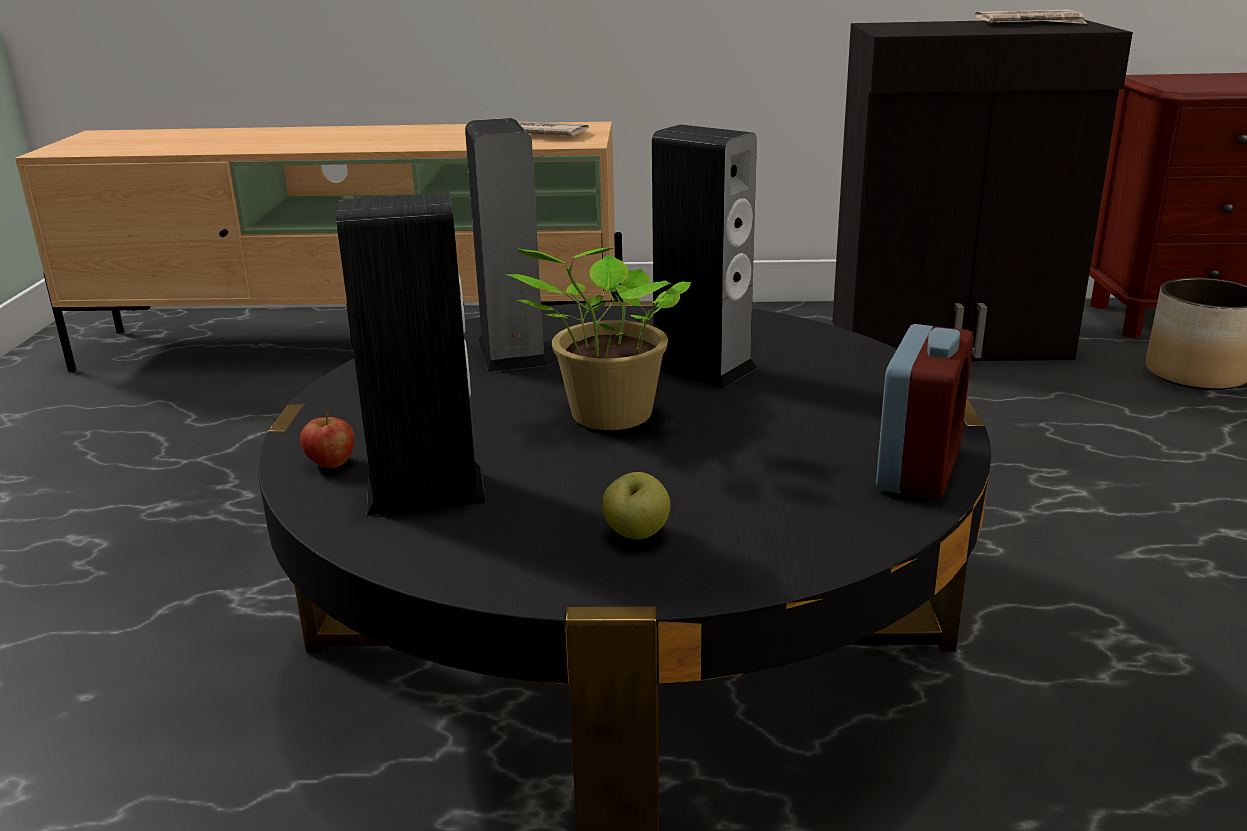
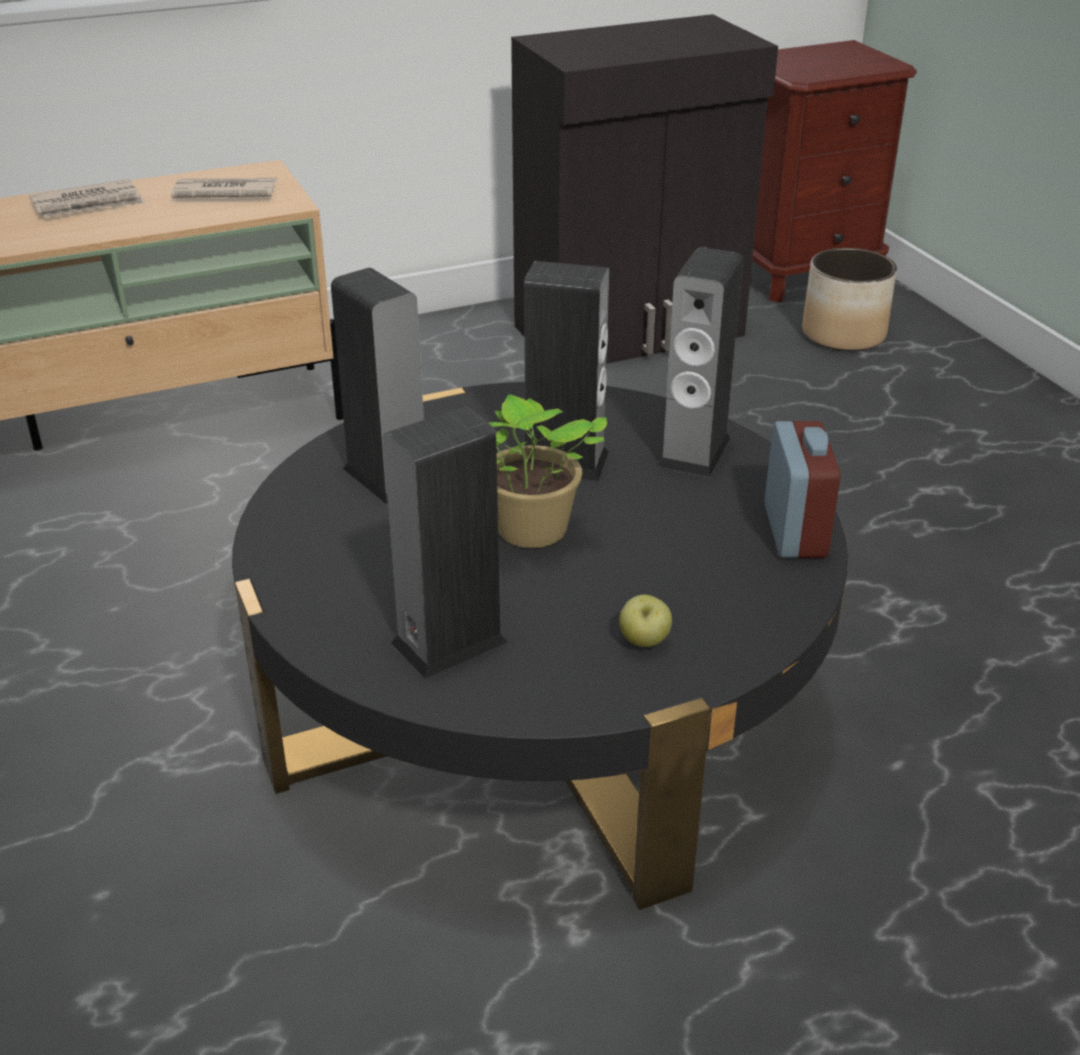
camera: 25 degrees left, 10 degrees up
(331, 463) = (343, 636): apple -> none
(855, 381) = (694, 452): none -> speaker
(1030, 23) = (679, 30): newspaper -> newspaper (89, 204)

